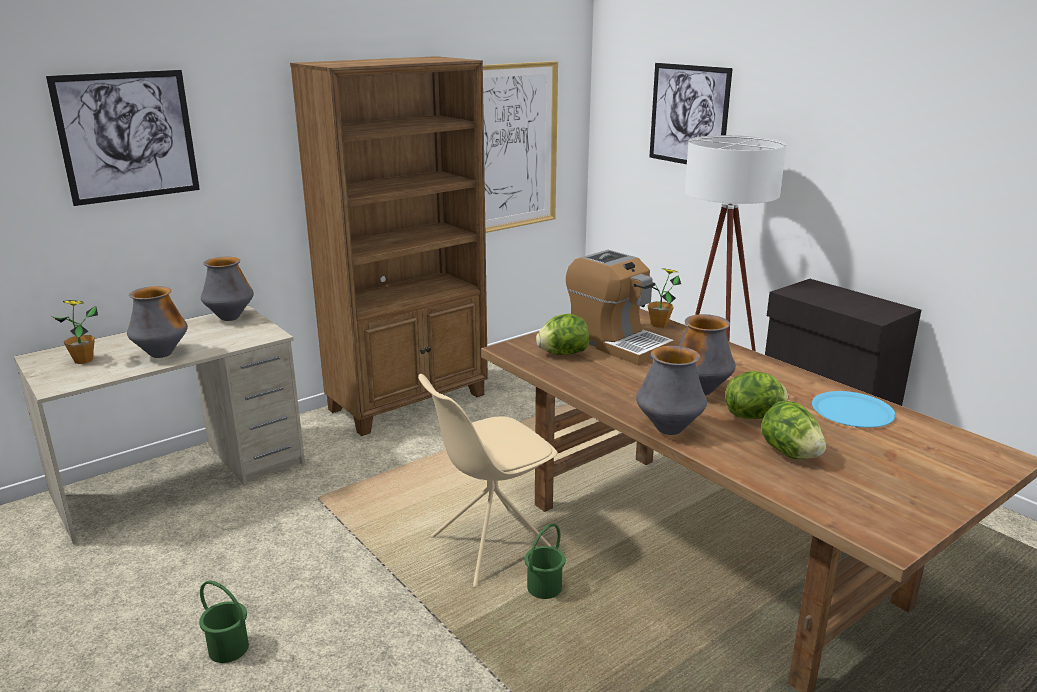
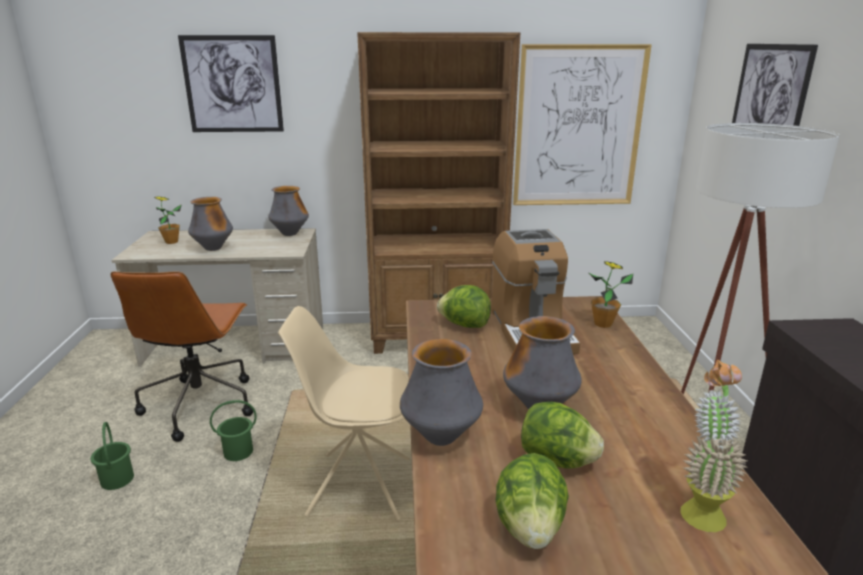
camera: 35 degrees right, 0 degrees up
(224, 549) = (200, 404): none -> brown office chair
(545, 589) = (355, 547): green bucket -> green bucket (238, 452)
(852, 411) = (700, 508): blue plate -> potted plant

